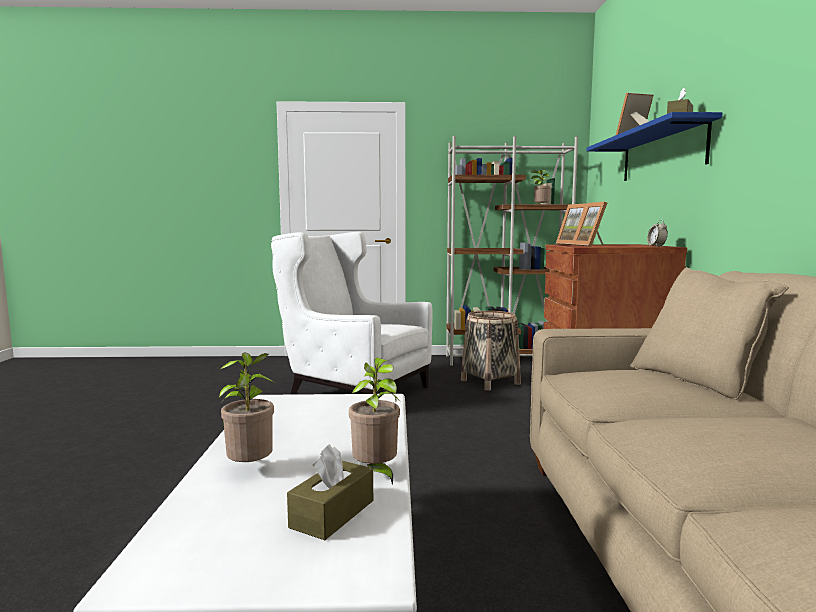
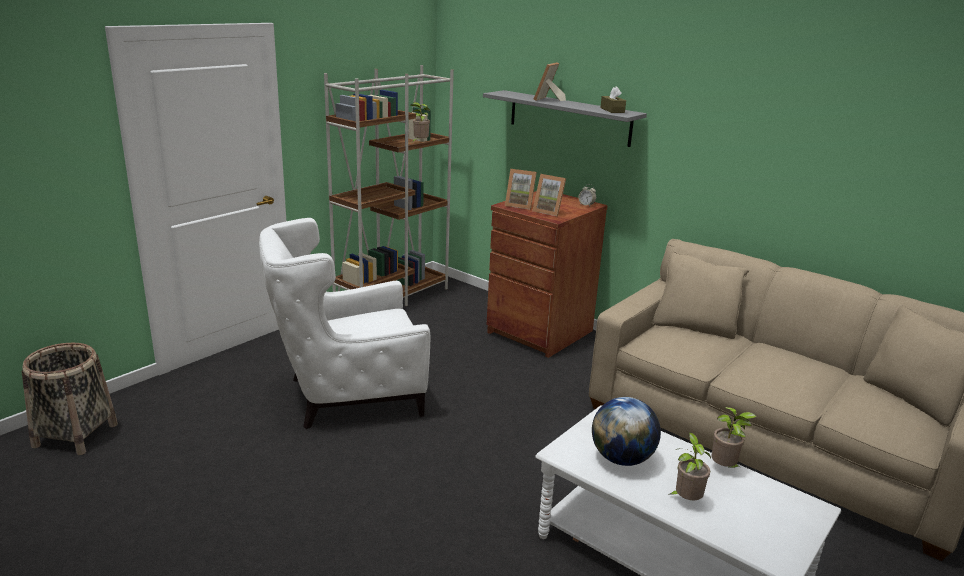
camera: 50 degrees left, 15 degrees up
(301, 422) = (622, 458): none -> globe
(332, 514) = (759, 497): brown tissue box -> none
(490, 382) = (431, 335): basket -> basket (76, 435)
(661, 153) = (569, 118): blue shelf -> grey shelf

